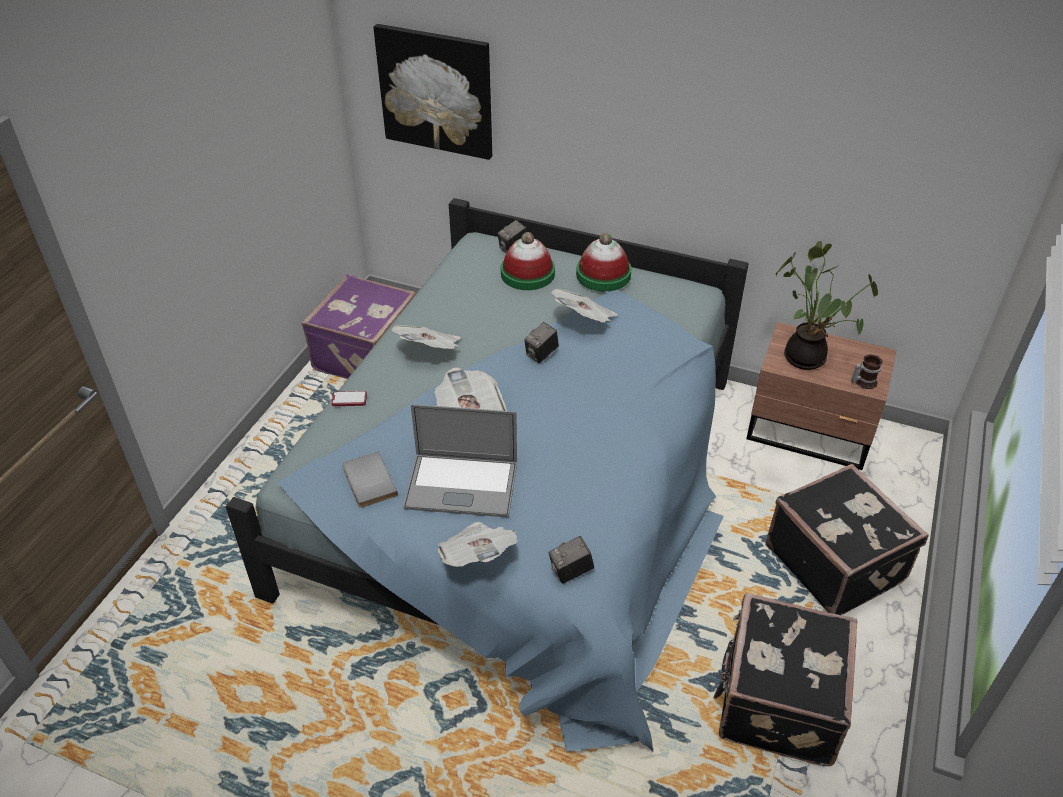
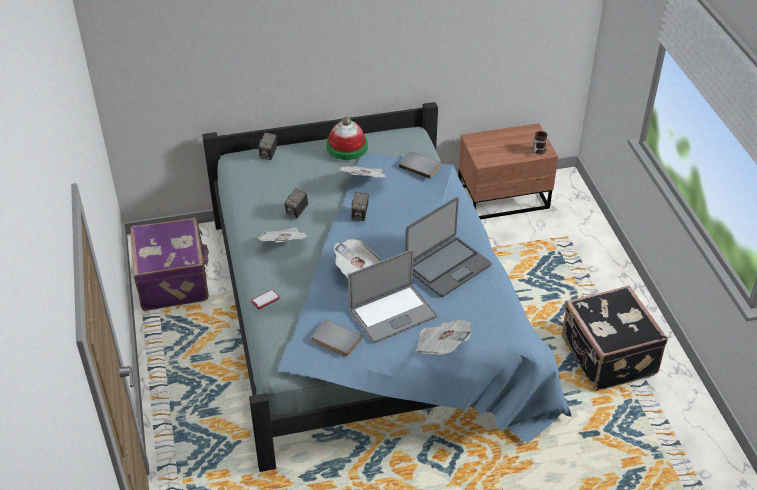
camera: 35 degrees left, 0 degrees up
(436, 91) = (179, 58): picture -> none
(527, 274) = (295, 167): hat -> none
(571, 572) = (498, 327): camera -> camera (297, 212)
(581, 462) = (447, 267): none -> laptop
(668, 330) = (420, 166): none -> grey book
(807, 357) = (496, 149): potted plant -> none
(835, 562) = (576, 267): black suitcase -> none

